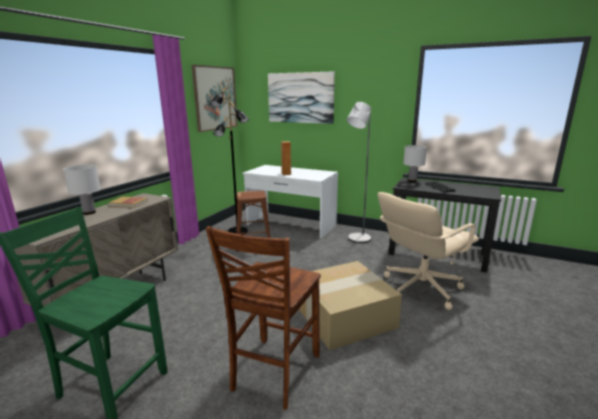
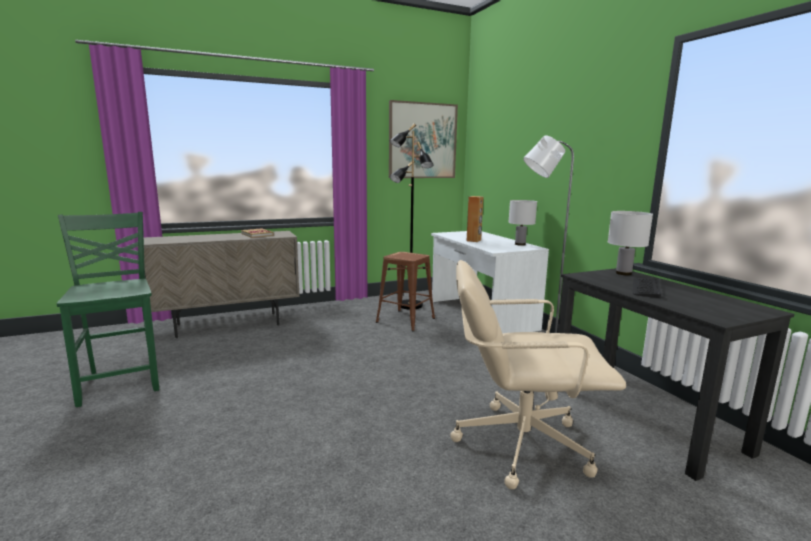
camera: 40 degrees right, 5 degrees down
(89, 212) = (218, 235): white table lamp -> white table lamp (519, 244)
(273, 372) = (212, 434): brown chair -> none
(300, 98) = (519, 139): picture -> none
(345, 315) = (365, 423): cardboard box -> none

